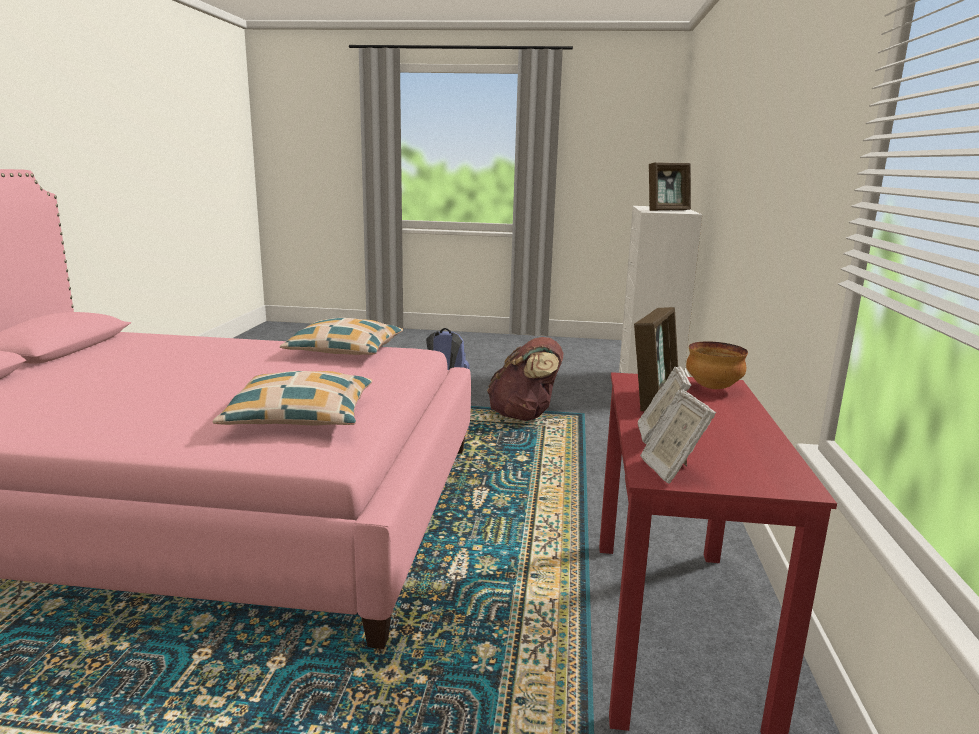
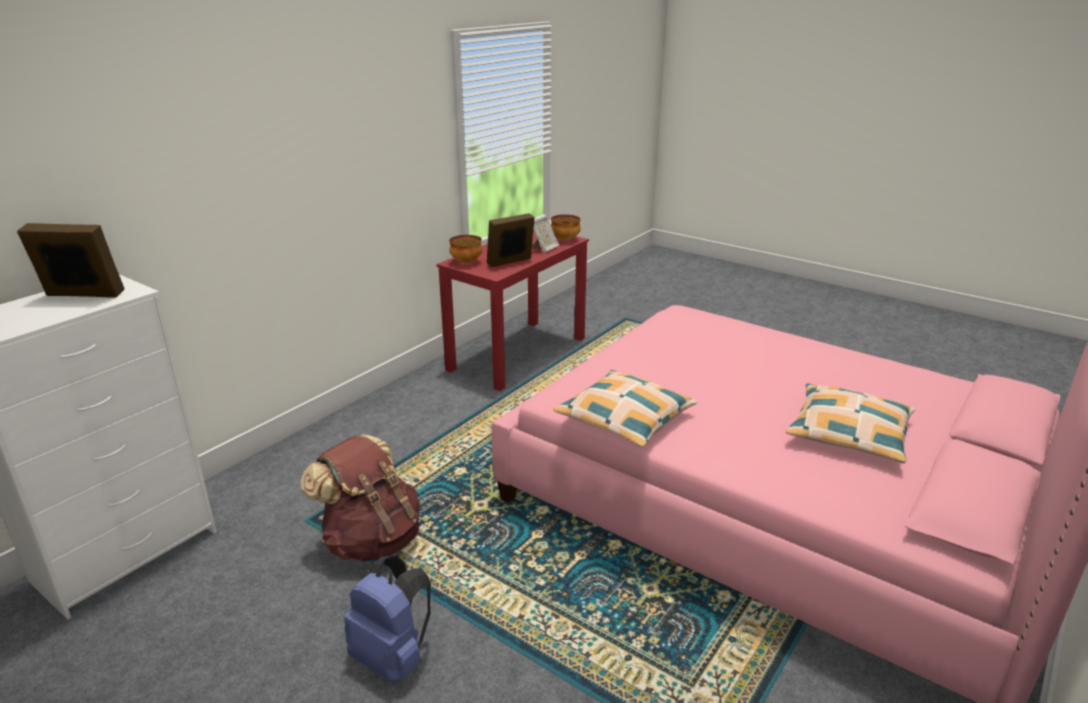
camera: 150 degrees left, 10 degrees up
(301, 416) = (691, 337): pillow -> pillow (848, 433)
(671, 469) = (565, 239): picture frame -> bowl

